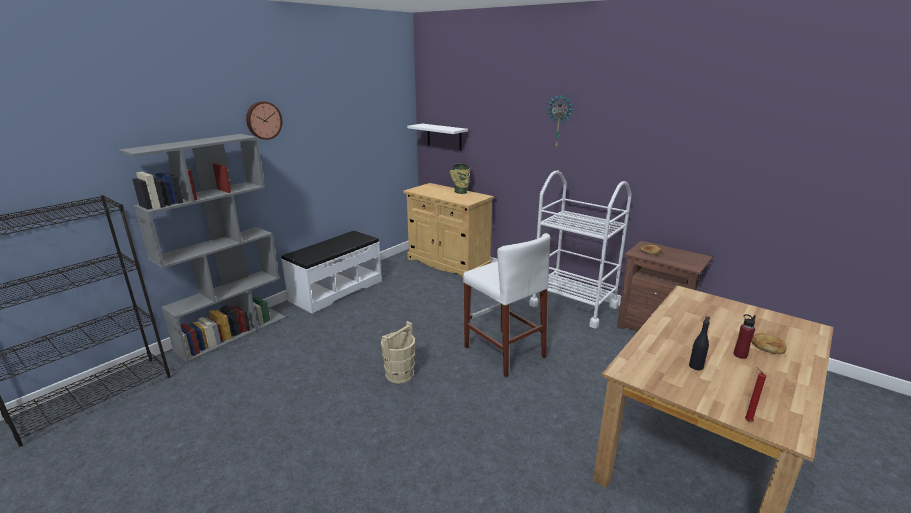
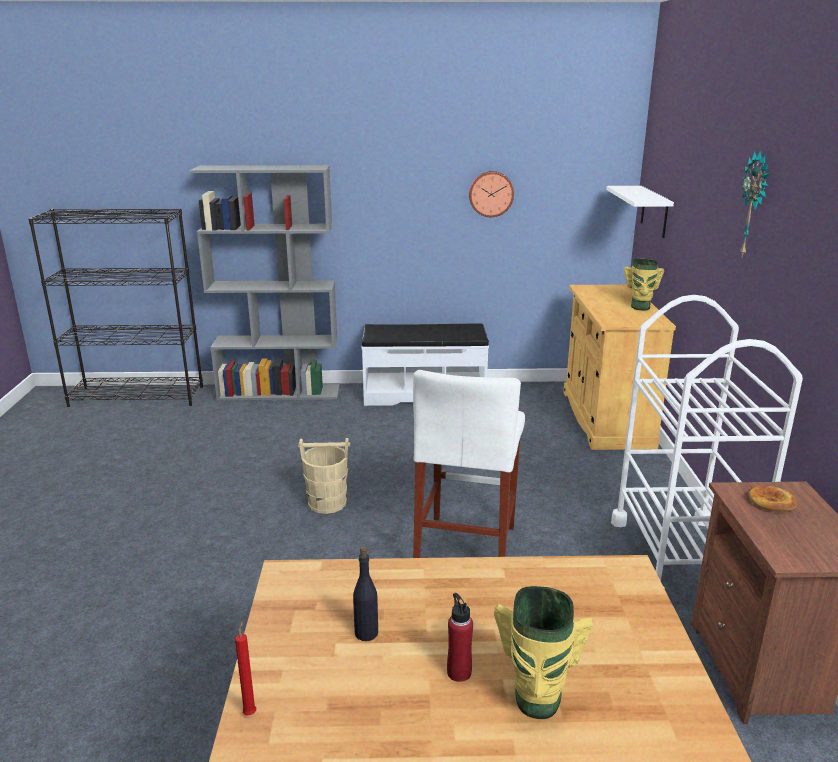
camera: 50 degrees right, 0 degrees up
(263, 120) = (366, 152): wall clock -> wall clock (491, 194)
(767, 346) = (536, 700): bread -> vase

